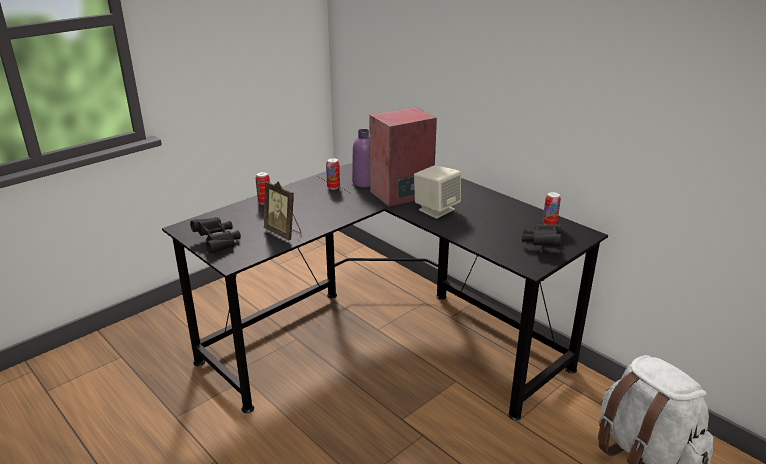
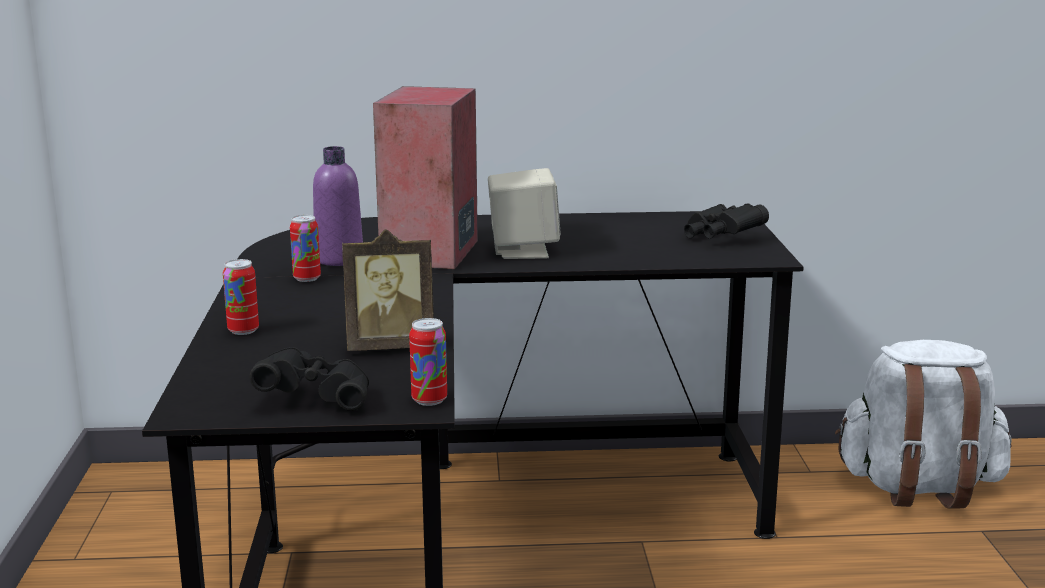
camera: 50 degrees left, 10 degrees down
(549, 224) = (678, 220): can -> can (429, 400)

